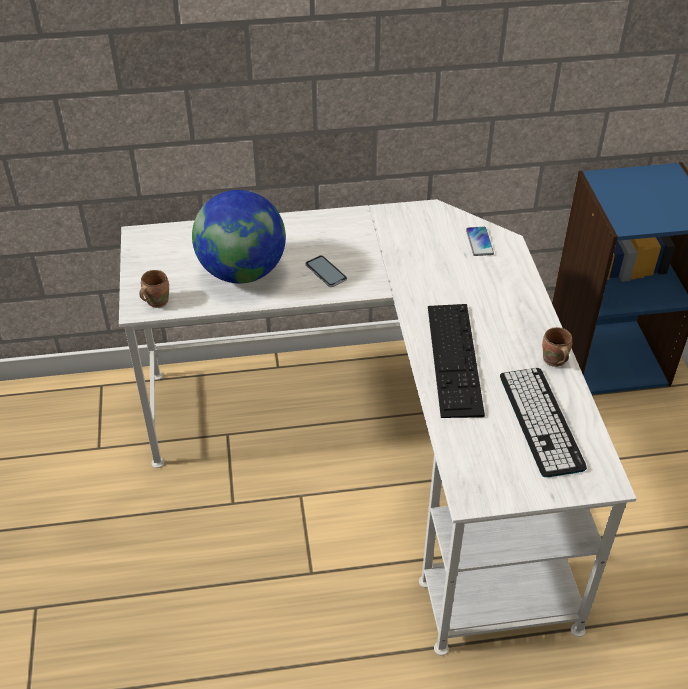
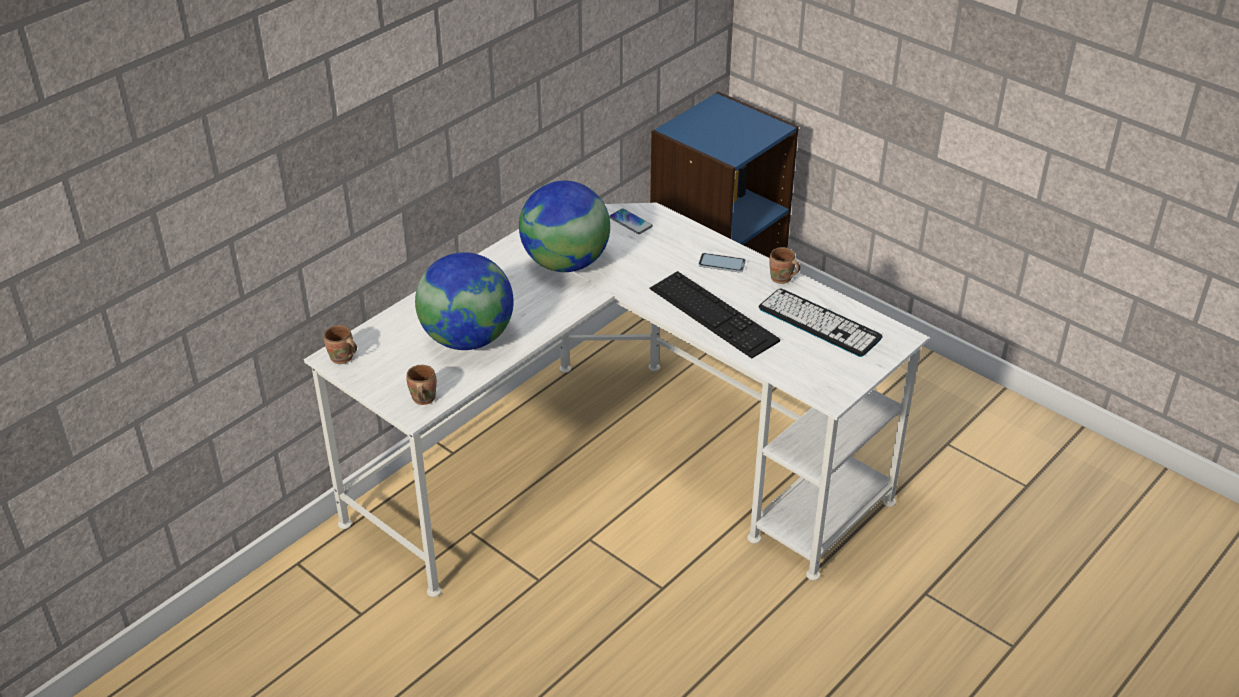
camera: 40 degrees left, 5 degrees down
(143, 240) = (342, 359): none -> brown mug
(326, 272) = (538, 303): phone -> phone (721, 263)
(386, 250) = (565, 263): none -> globe

